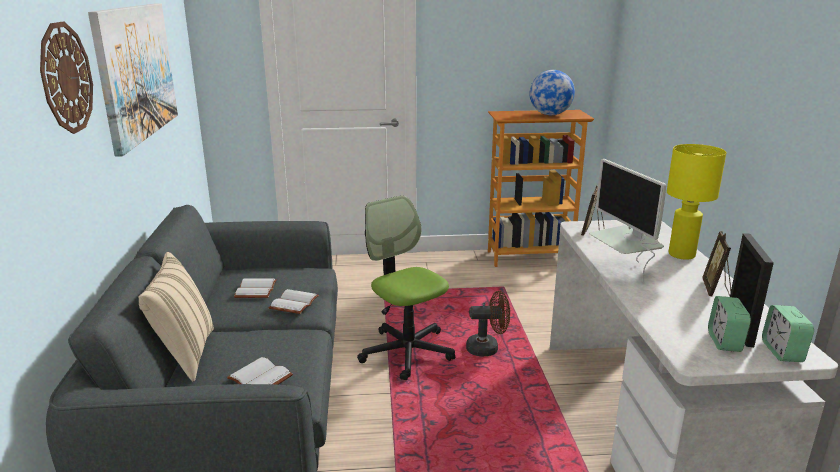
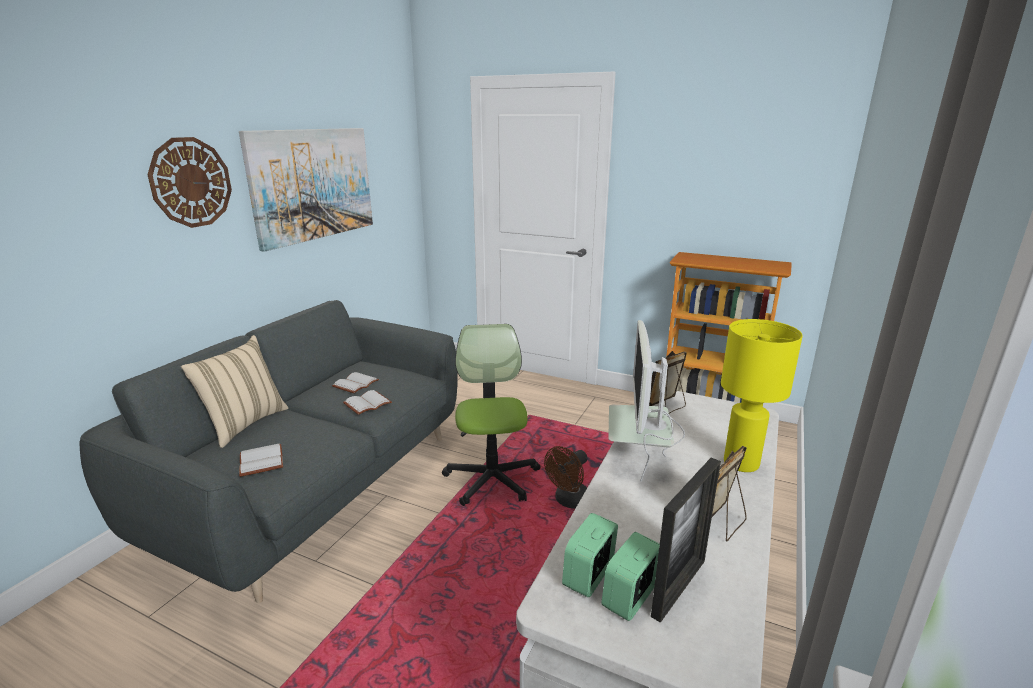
camera: 30 degrees right, 0 degrees up
(487, 348) = (568, 501): brown fan -> brown fan turned 105 degrees clockwise
(550, 115) = (742, 263): globe -> none
(782, 352) = (692, 647): alarm clock -> alarm clock (589, 576)

